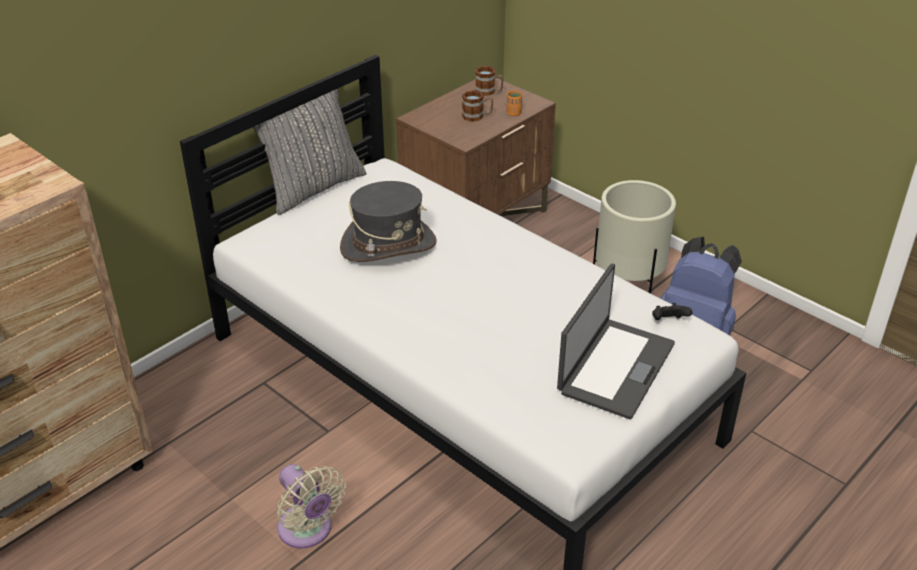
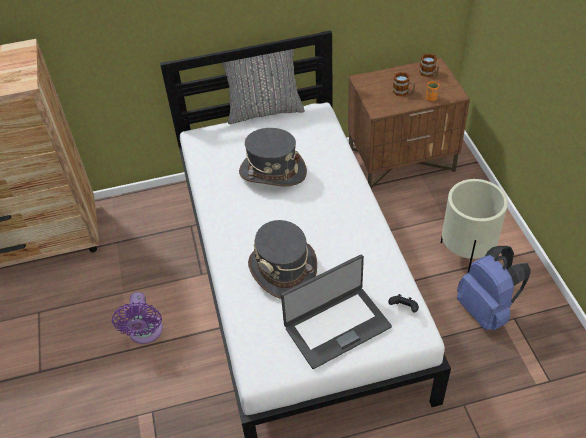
camera: 35 degrees right, 10 degrees up
(308, 531) = (145, 333): beige fan -> purple fan
(499, 338) = (283, 270): none -> grey hat

